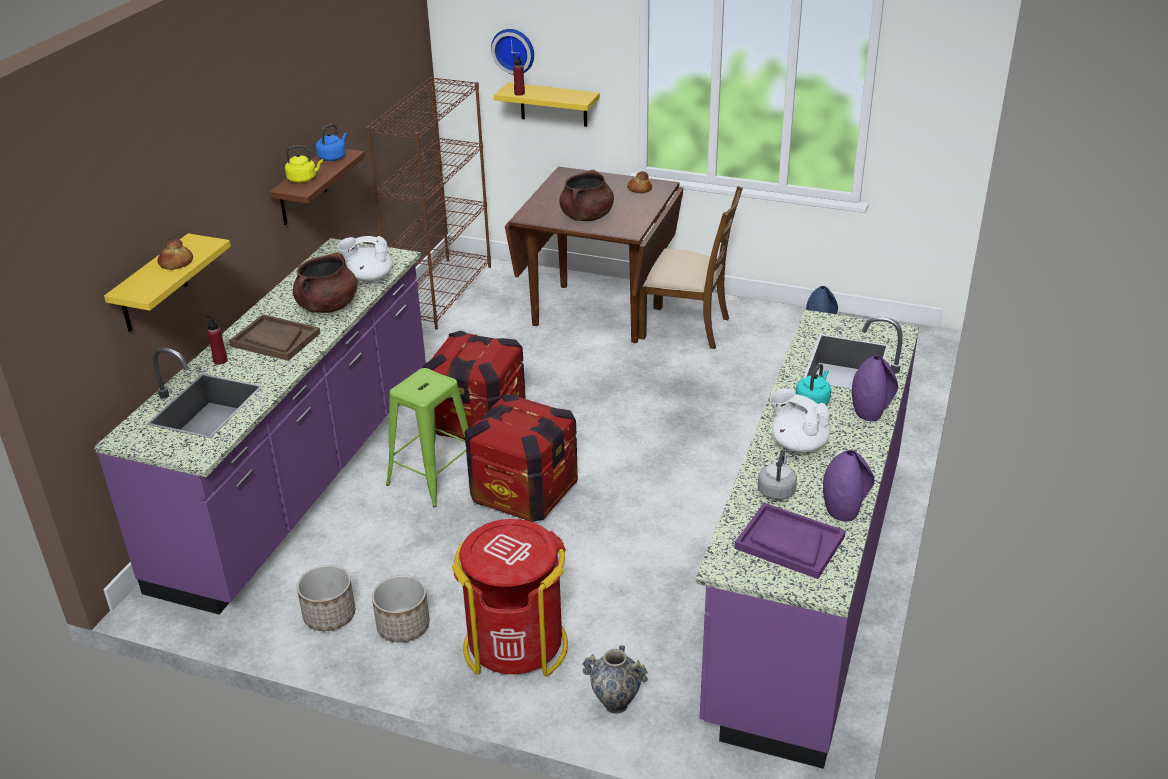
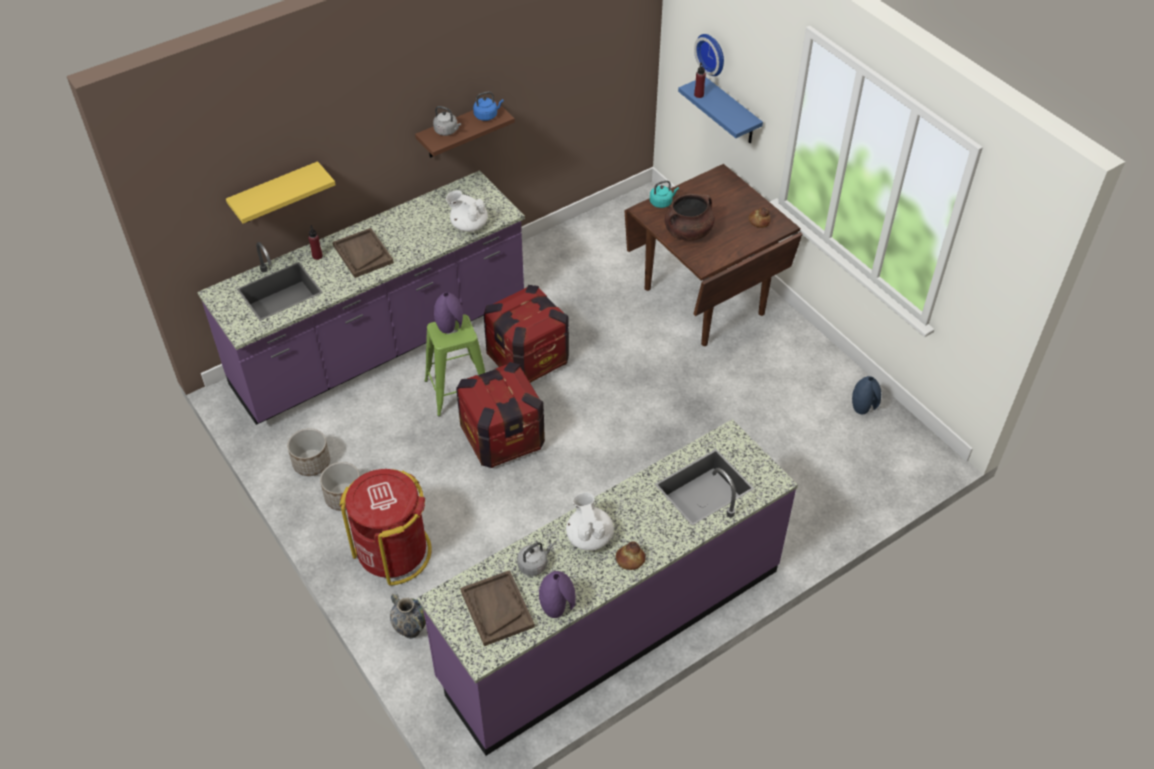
camera: 35 degrees right, 15 degrees up
(176, 263) = (286, 189): bread -> bread (630, 560)
(303, 179) = (447, 131): yellow kettle -> grey kettle
(328, 306) = (419, 239): brown cooking pot -> none
(442, 292) = (609, 221): brown bookcase -> none
(553, 105) = (731, 112): yellow shelf -> blue shelf
(685, 327) = (756, 350): brown chair -> none
(789, 543) = (497, 609): purple tray -> brown tray
(813, 401) = (641, 506): turquoise kettle -> turquoise kettle (662, 202)
(870, 412) = (668, 539): purple vase -> purple vase (450, 326)

